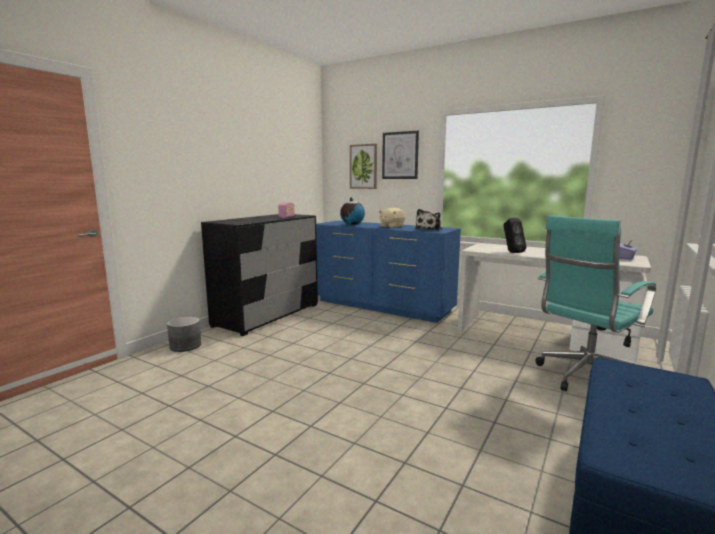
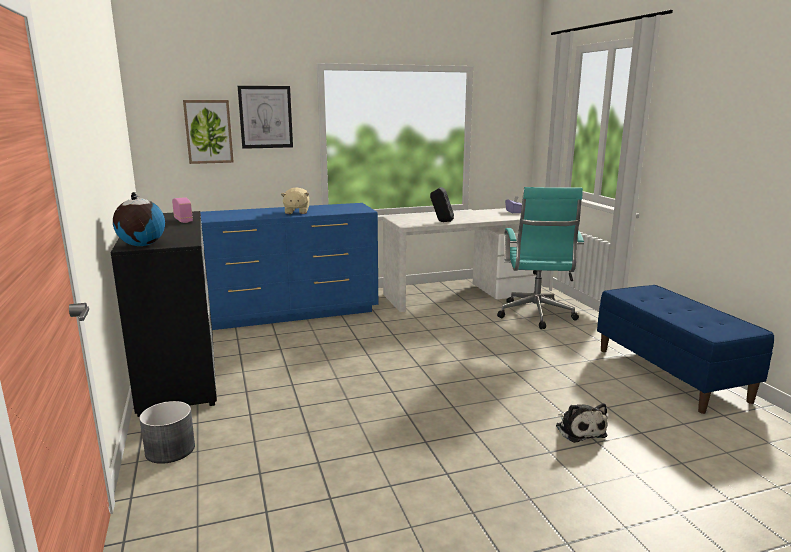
camera: 50 degrees left, 5 degrees up
(352, 225) = (243, 217): globe -> globe (141, 245)
(429, 229) = (345, 209): plush toy -> plush toy (579, 430)

